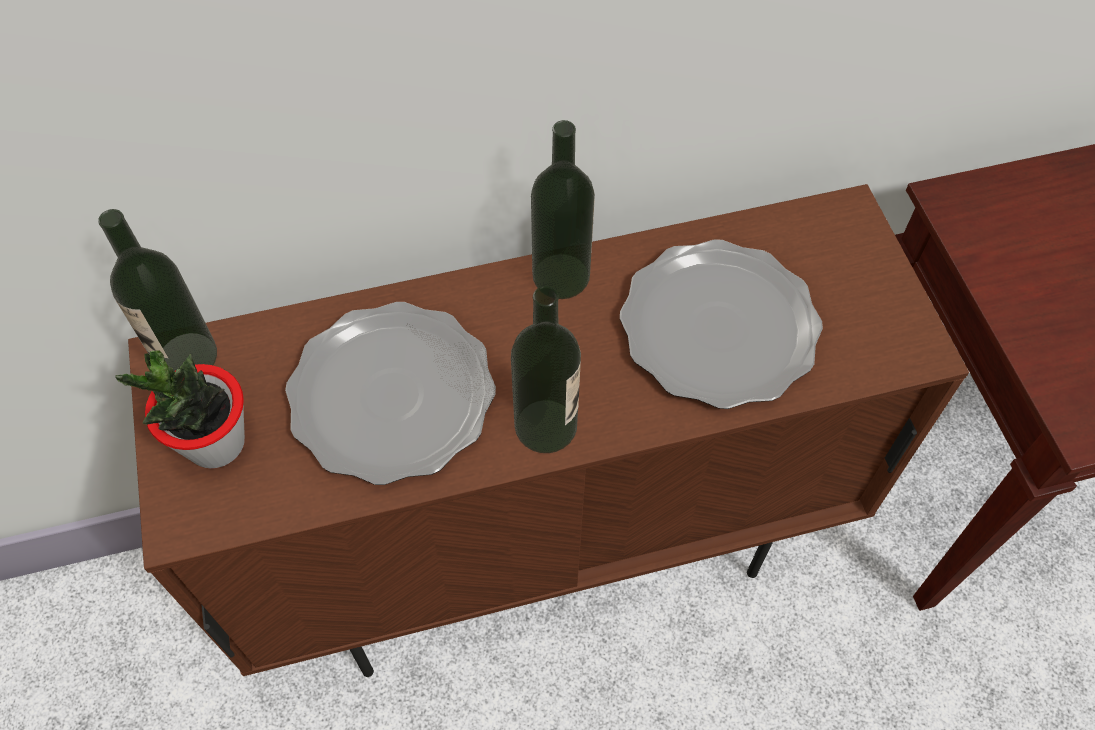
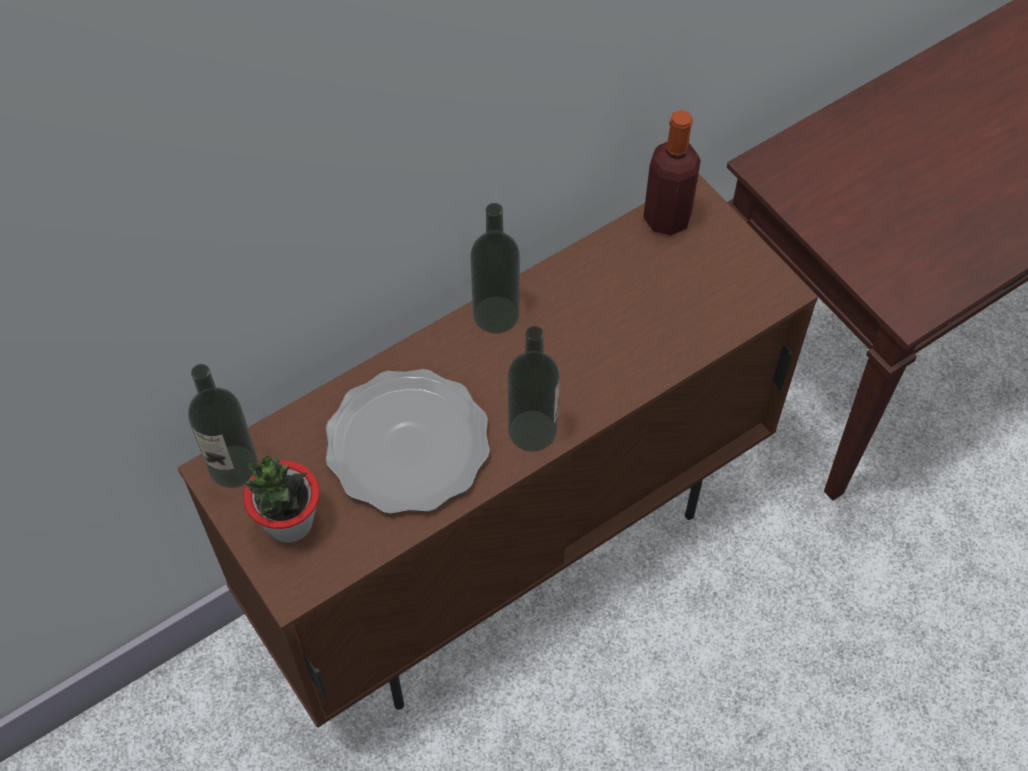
camera: 20 degrees left, 0 degrees up
(719, 326) = (629, 317): plate -> none
(809, 225) = (666, 218): none -> bottle

